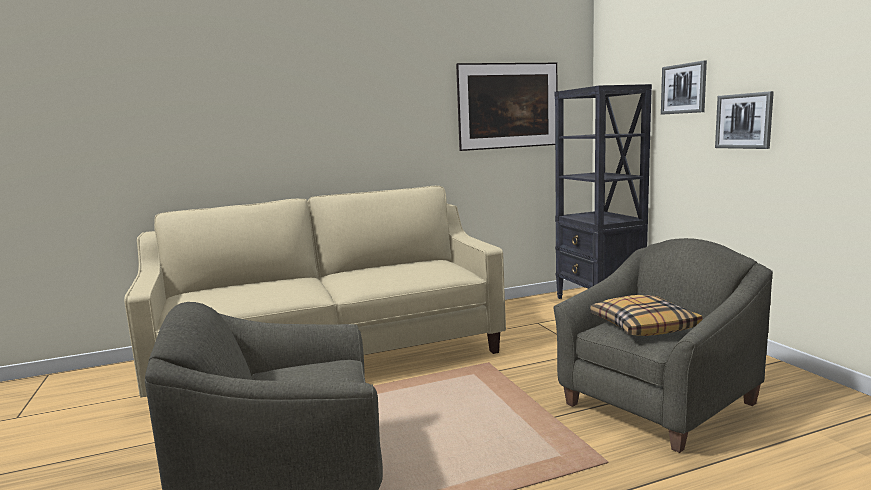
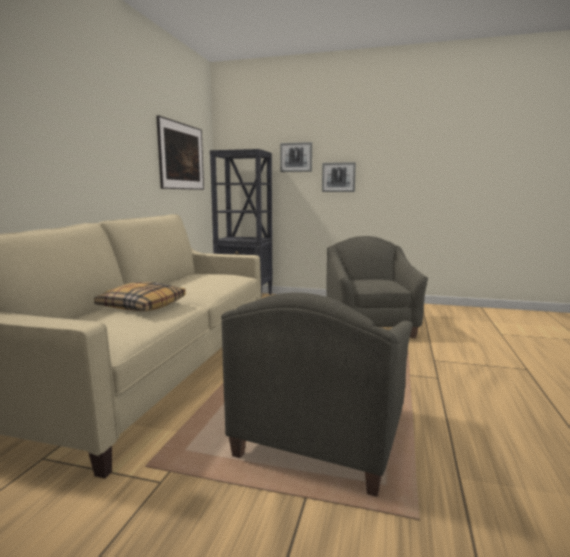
camera: 55 degrees left, 0 degrees up
(643, 326) = (375, 282): pillow -> pillow (142, 306)

